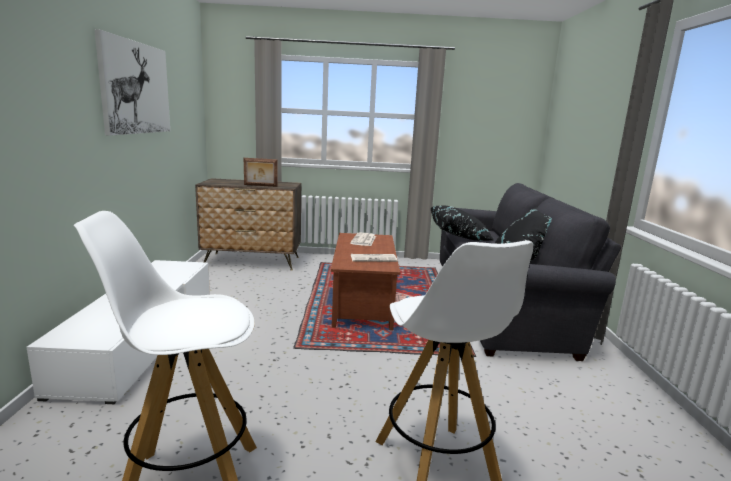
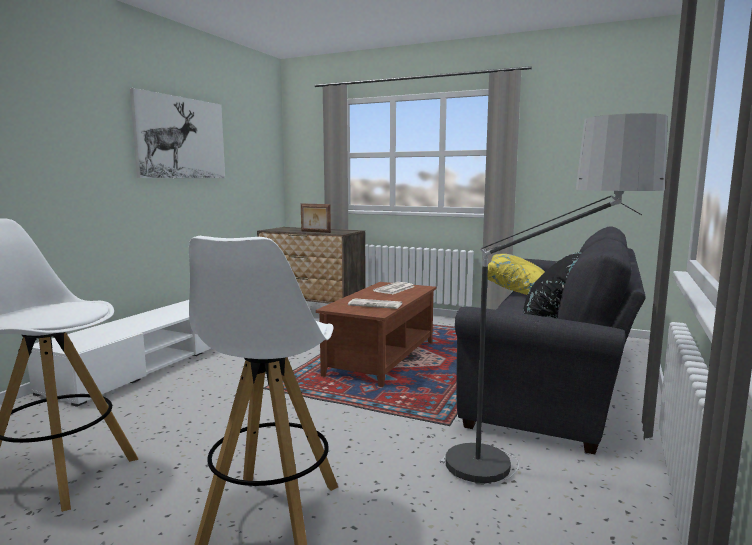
camera: 25 degrees right, 5 degrees down
(459, 236) = (519, 291): black pillow -> yellow pillow
(567, 388) = (531, 478): none -> floor lamp

